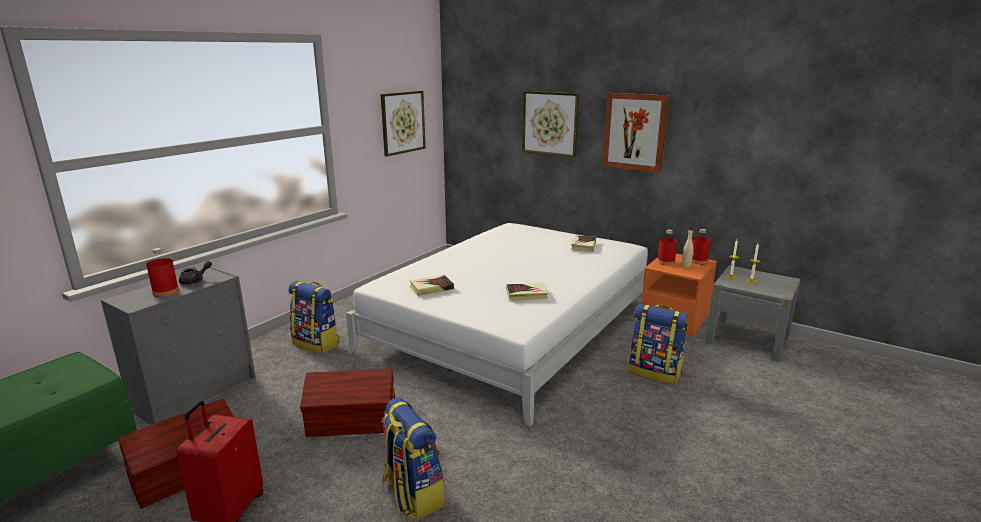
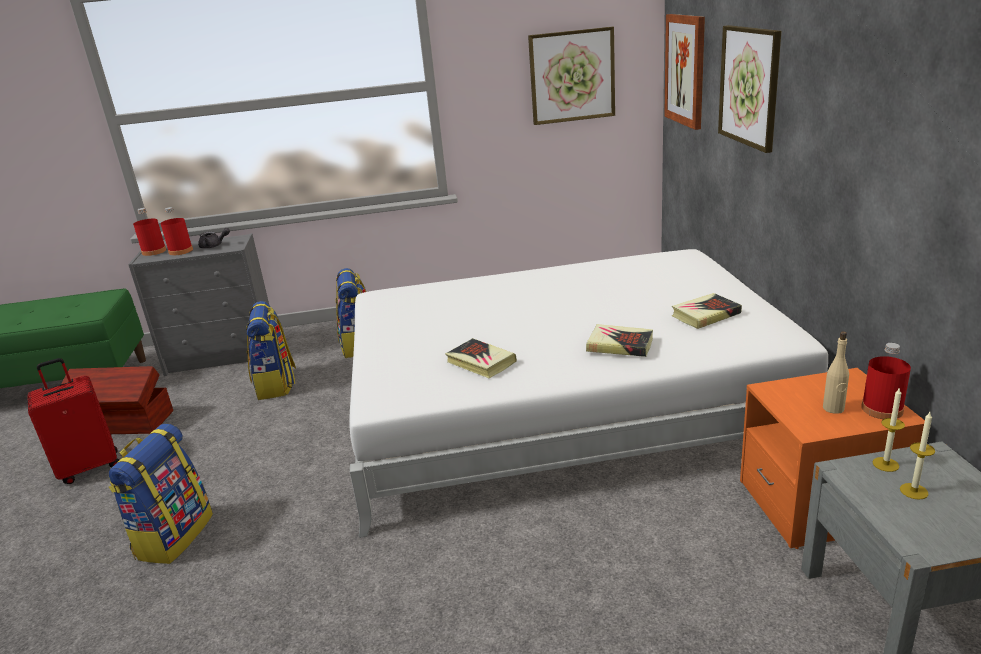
camera: 50 degrees right, 5 degrees up
(353, 423) = (253, 440): brown storage box -> none
(431, 288) = (412, 316): book -> book (620, 345)
(635, 132) = (841, 114): picture -> picture (685, 70)
(655, 372) = (622, 565): backpack -> backpack (276, 385)
(666, 262) = (809, 388): red bottle -> red bottle (154, 251)

